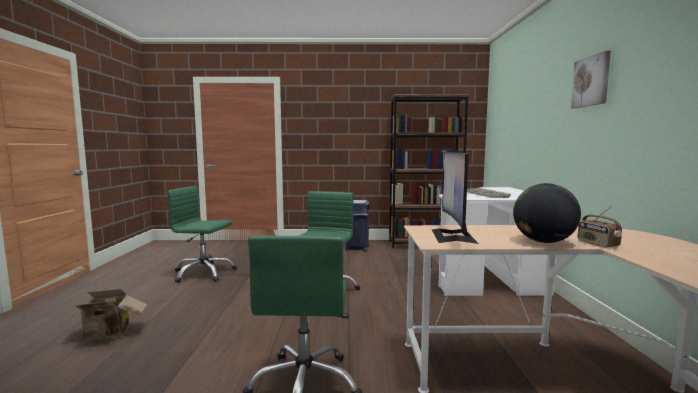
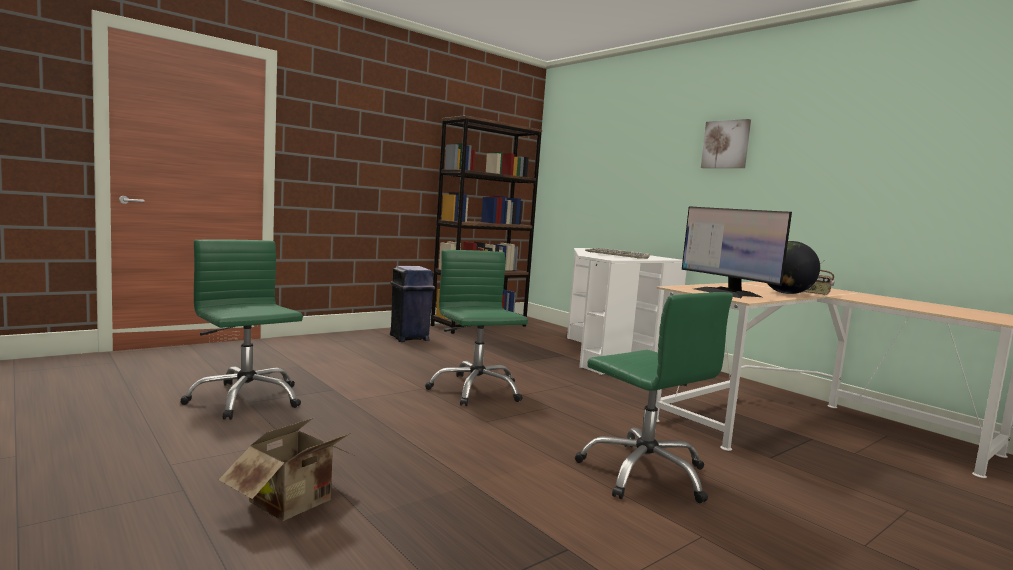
camera: 40 degrees left, 0 degrees up
(203, 273) = (245, 399): green office chair -> green office chair turned 75 degrees clockwise

